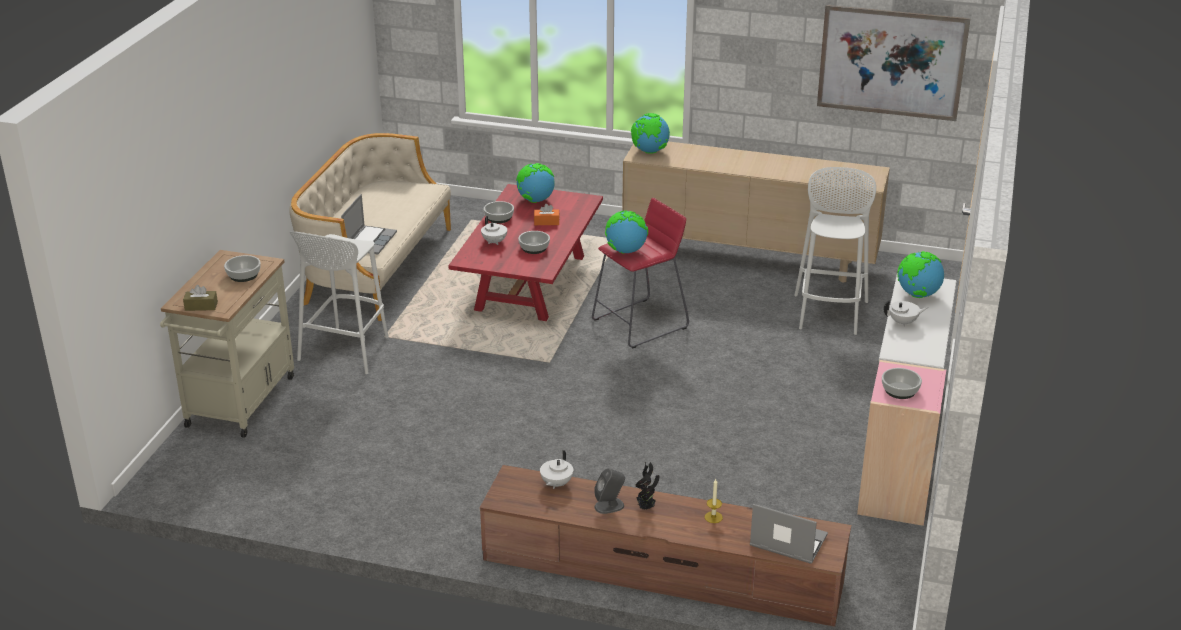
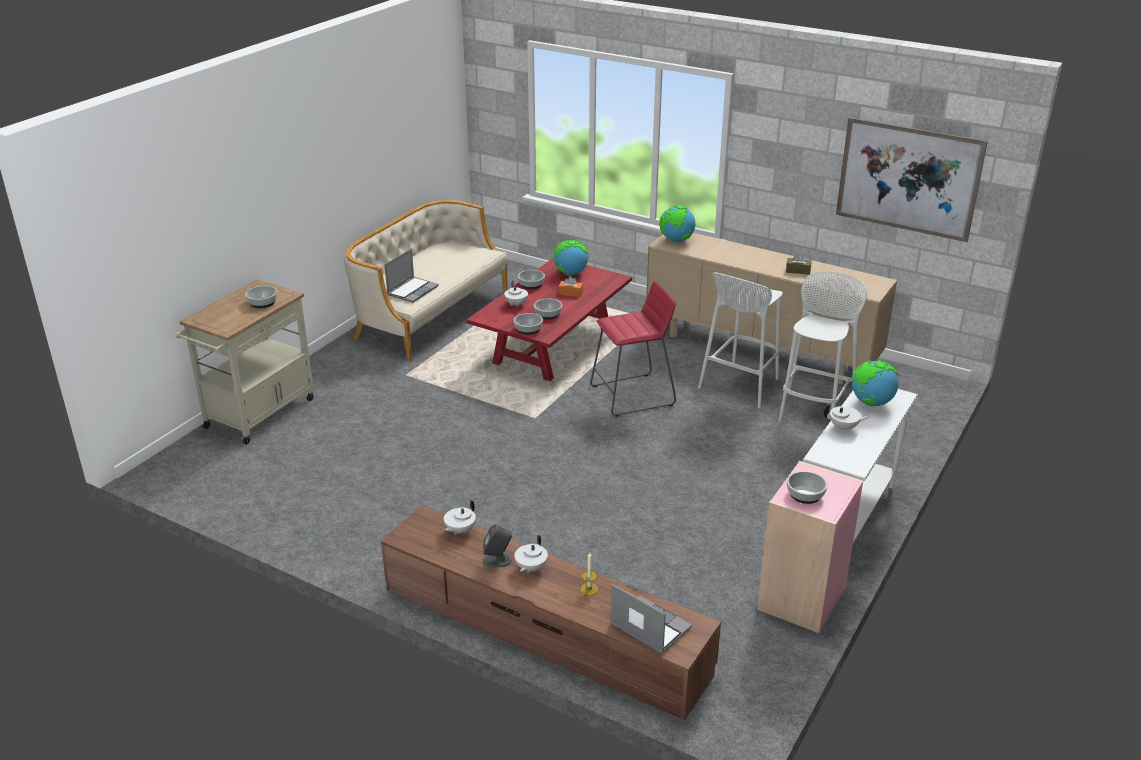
camera: 15 degrees right, 0 degrees up
(201, 306) = (212, 324): brown tissue box -> brown tissue box (798, 271)
(346, 351) = (368, 383): white stool -> white stool (740, 385)
(522, 267) = (528, 329): none -> bowl
(625, 251) = (618, 326): globe -> none
(646, 508) = (530, 568): potted plant -> white teapot

